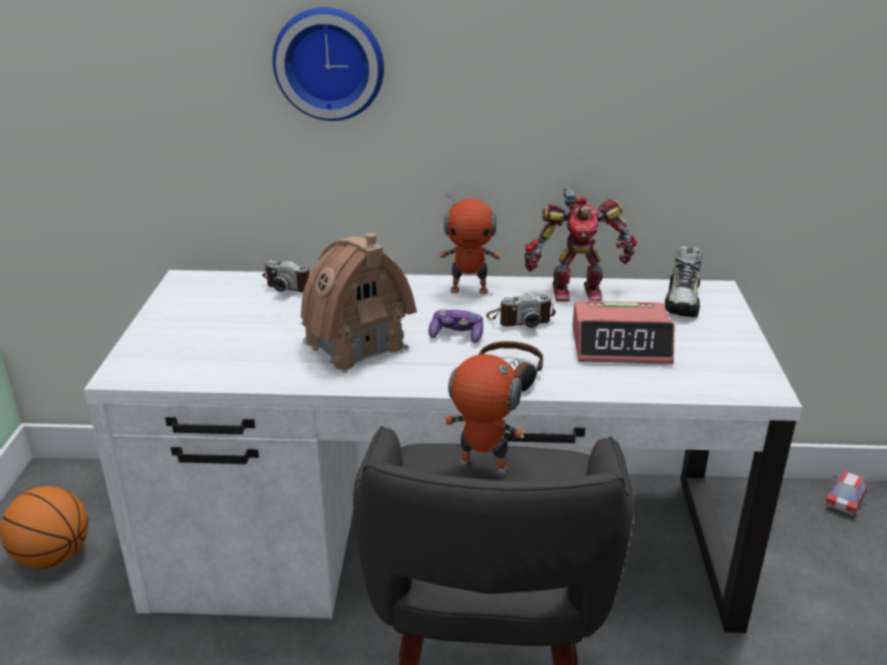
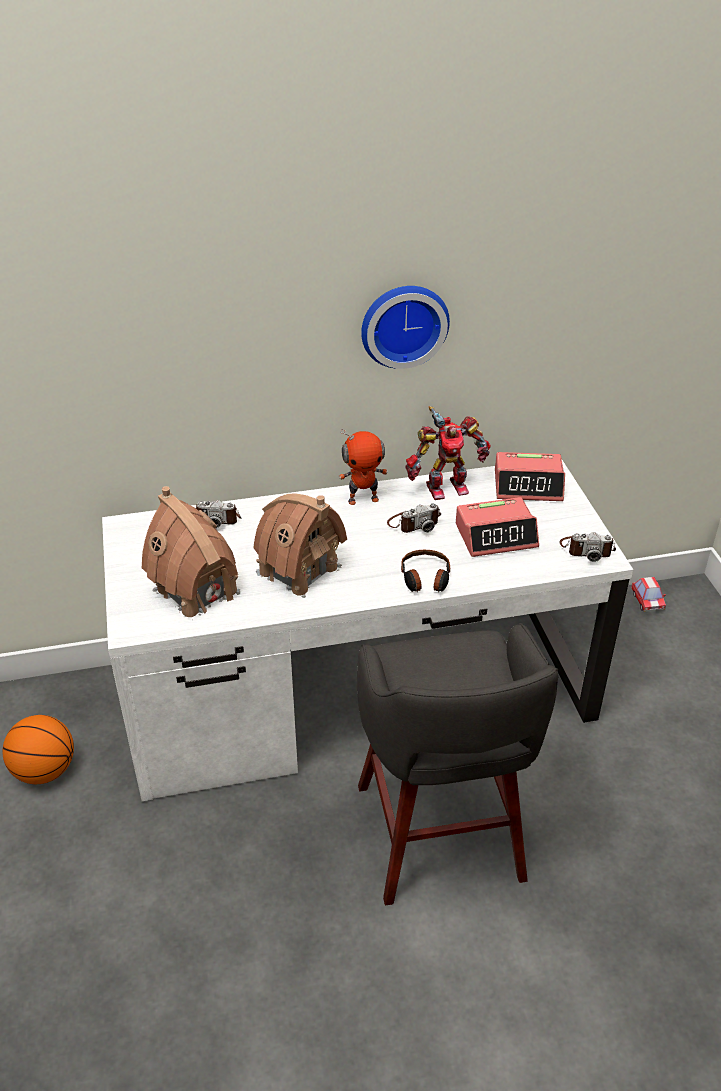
camera: 15 degrees left, 10 degrees up
(223, 348) = (196, 590): none -> toy house
(330, 63) = (237, 339): wall clock -> wall clock (403, 324)
(457, 335) = (372, 546): game controller -> none
(482, 469) = (434, 660): toy robot -> none
(683, 302) = (528, 485): shoe -> alarm clock
(740, 375) = (586, 549): none -> camera
(844, 501) = (647, 601): toy car -> toy car turned 150 degrees clockwise

